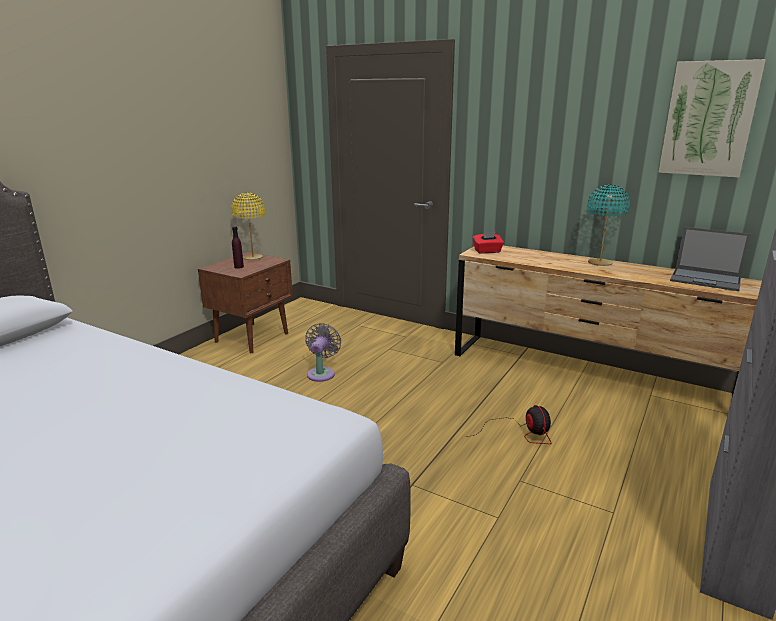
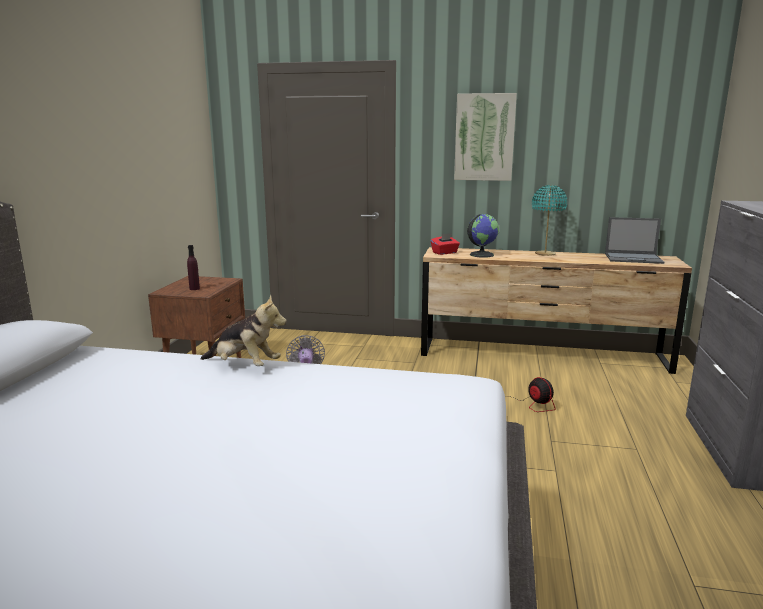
camera: 20 degrees left, 5 degrees down
(161, 363) = (244, 366): none -> plush toy
(253, 258) = (200, 280): yellow table lamp -> none
(524, 257) = (481, 254): none -> globe
(708, 119) = (620, 129): picture -> picture (484, 137)

